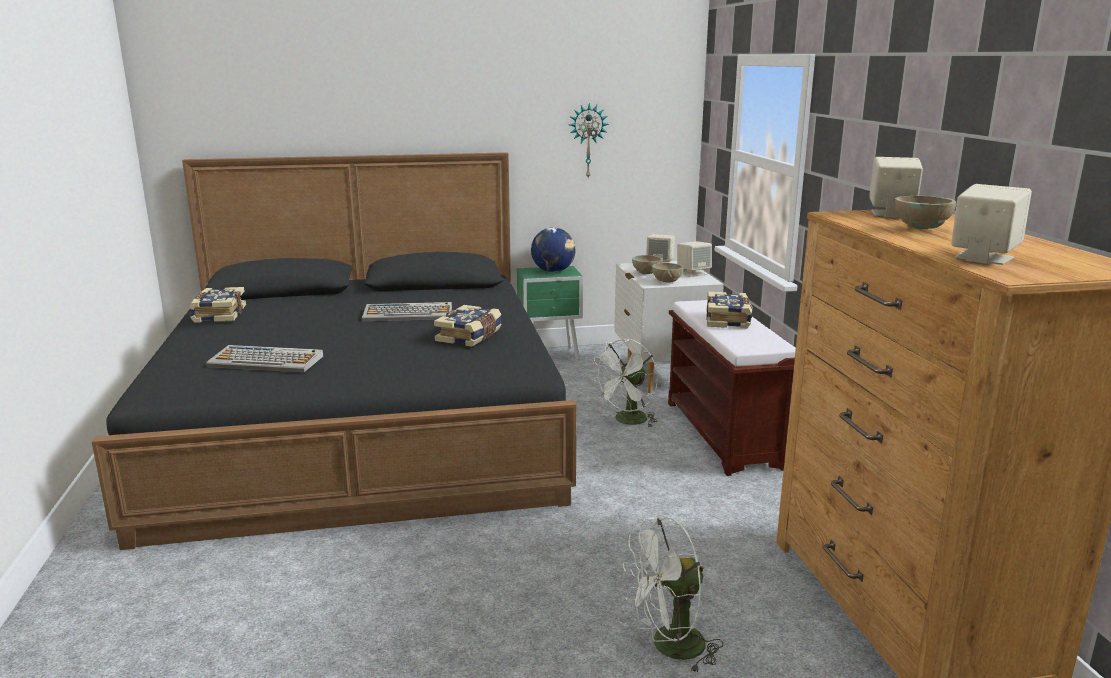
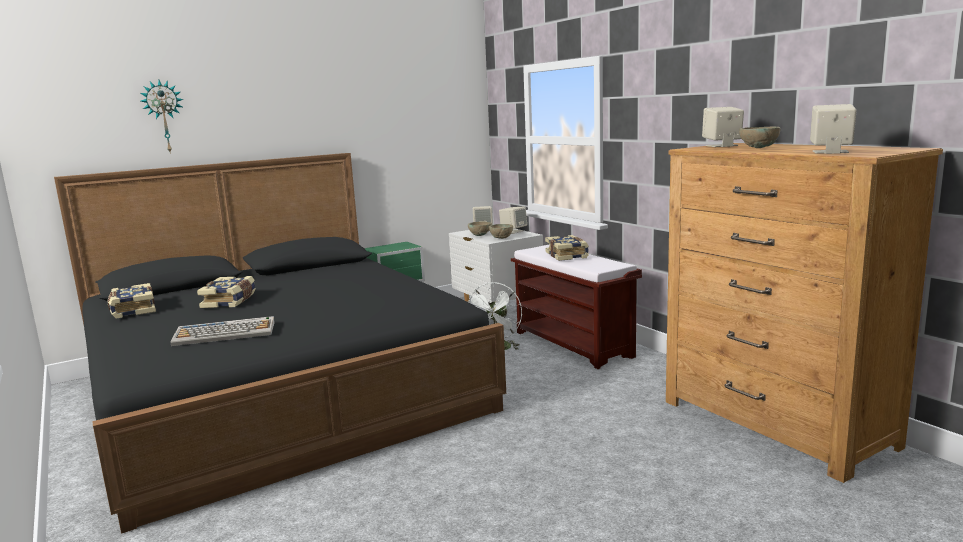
camera: 20 degrees left, 5 degrees down
(409, 314) = (314, 285): keyboard -> none
(470, 336) = (386, 291): book -> book (230, 301)
(553, 271) = (395, 246): globe -> none
(587, 141) = (408, 140): wall clock -> wall clock (164, 116)
(668, 647) = (652, 482): white fan -> none

